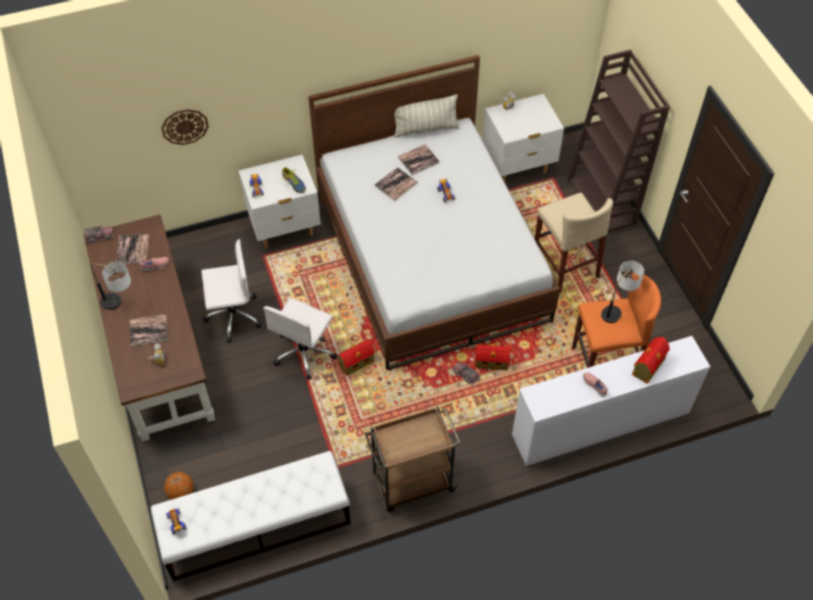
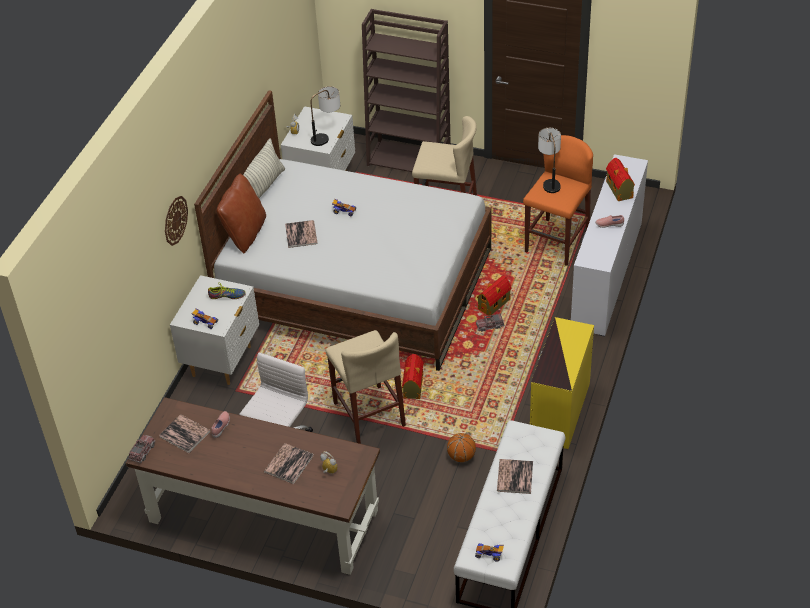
camera: 50 degrees left, 10 degrees down
(120, 304) = (238, 471): table lamp -> table lamp (327, 136)
(181, 492) = (430, 570): basketball -> basketball (461, 456)
(184, 126) = (133, 296): wall clock -> wall clock (175, 220)
(304, 352) = (369, 414): white office chair -> beige stool
(366, 151) = (245, 234): none -> brown pillow
(411, 483) = (559, 411): brown cart -> yellow dresser
(418, 160) = (290, 208): book -> book (515, 477)

